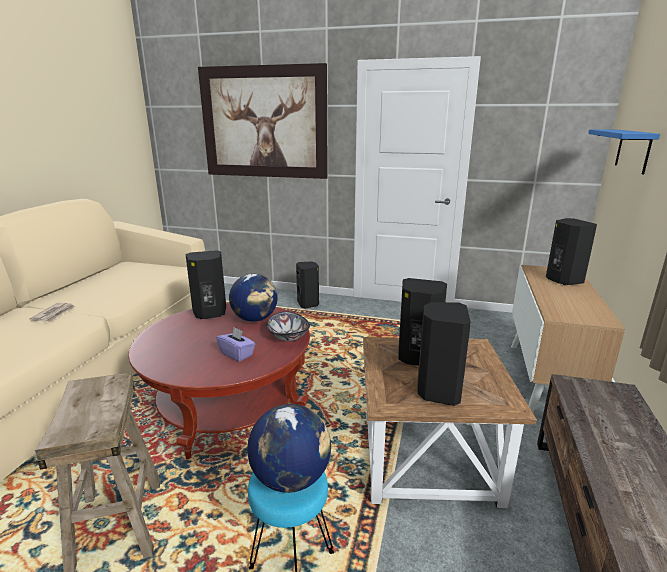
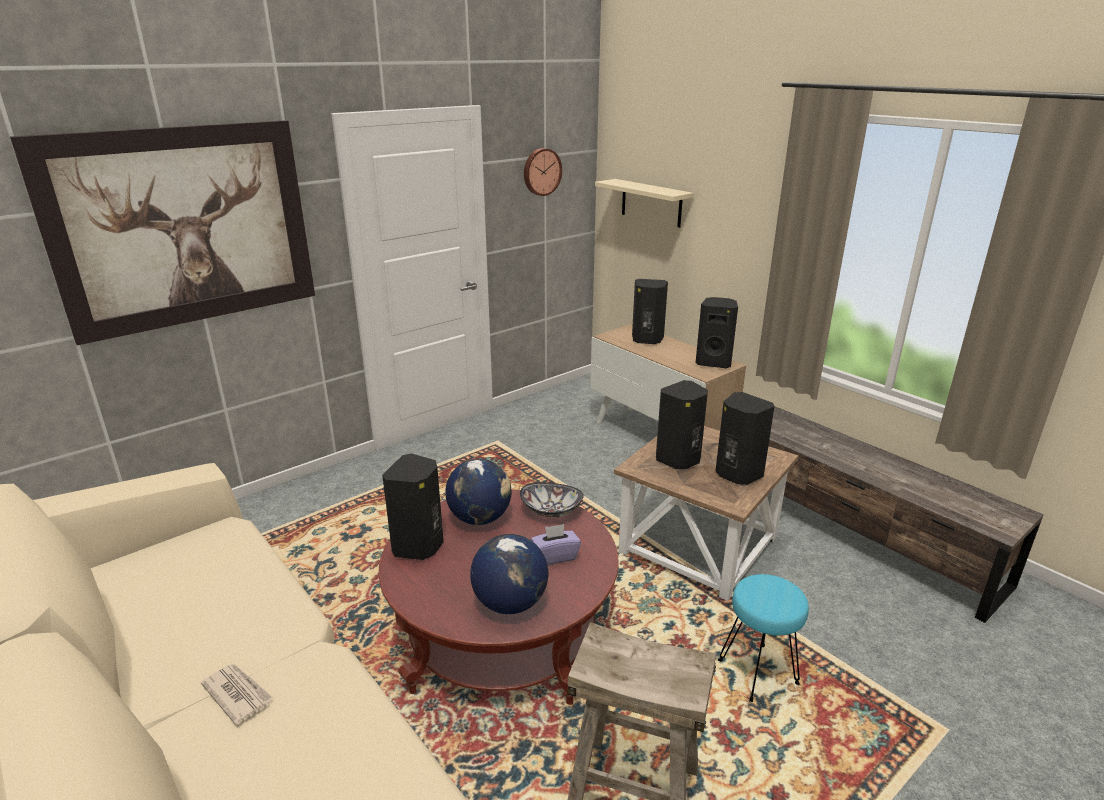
camera: 55 degrees left, 5 degrees up
(291, 478) = (773, 592): globe -> globe (510, 603)
(308, 304) = (343, 489): black speaker -> black speaker (714, 362)
(539, 118) = (541, 171): none -> wall clock
(633, 150) = (651, 203): blue shelf -> beige shelf

